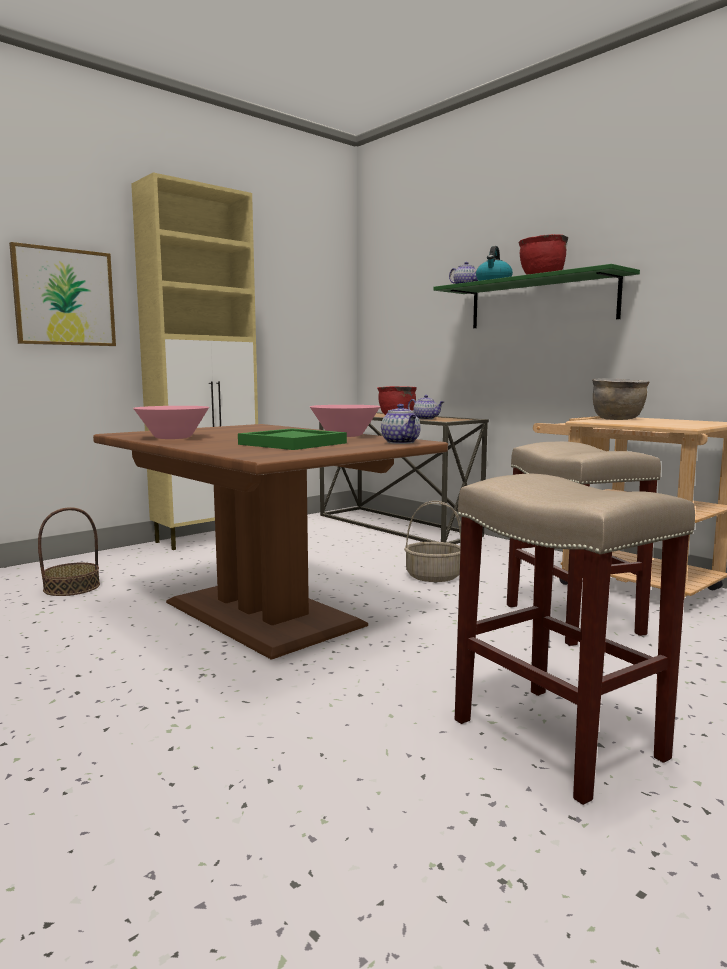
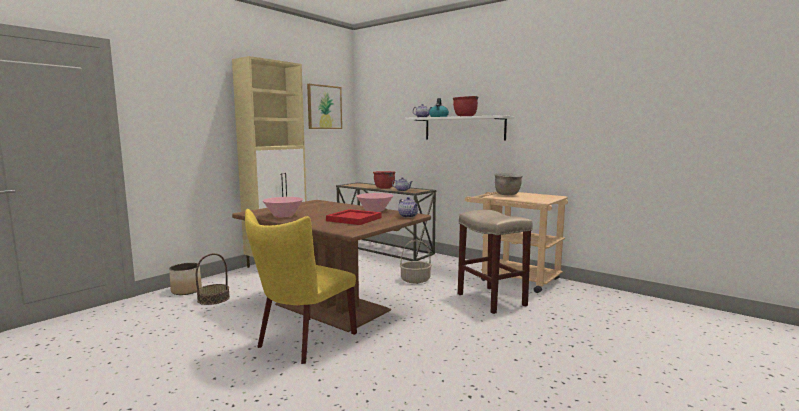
camera: 10 degrees left, 0 degrees up
(38, 572) = (186, 290): none -> planter
(64, 297) = (195, 127): picture -> picture (324, 107)
(178, 671) = (302, 342): none -> yellow chair
(294, 443) = (355, 219): green tray -> red tray
(541, 302) = (464, 128): green shelf -> white shelf
(560, 739) = (498, 359): beige stool -> none

